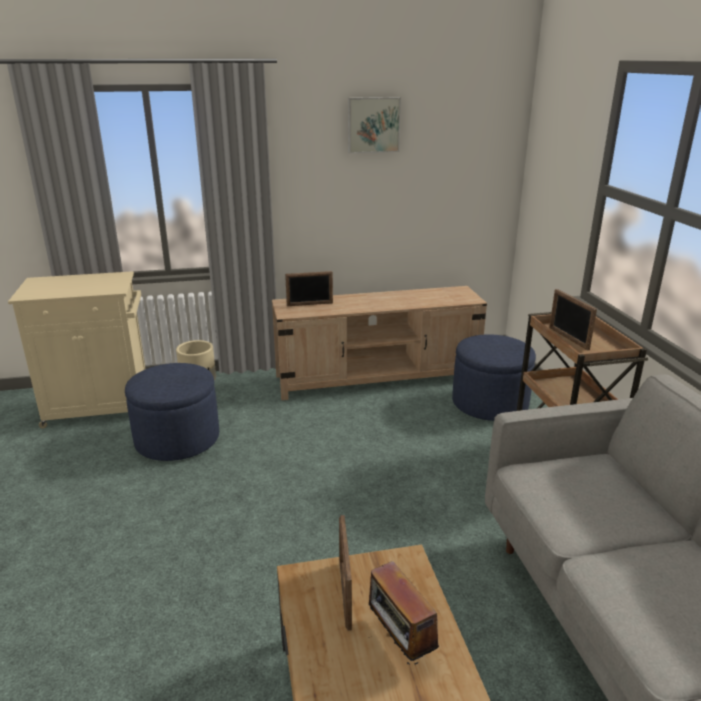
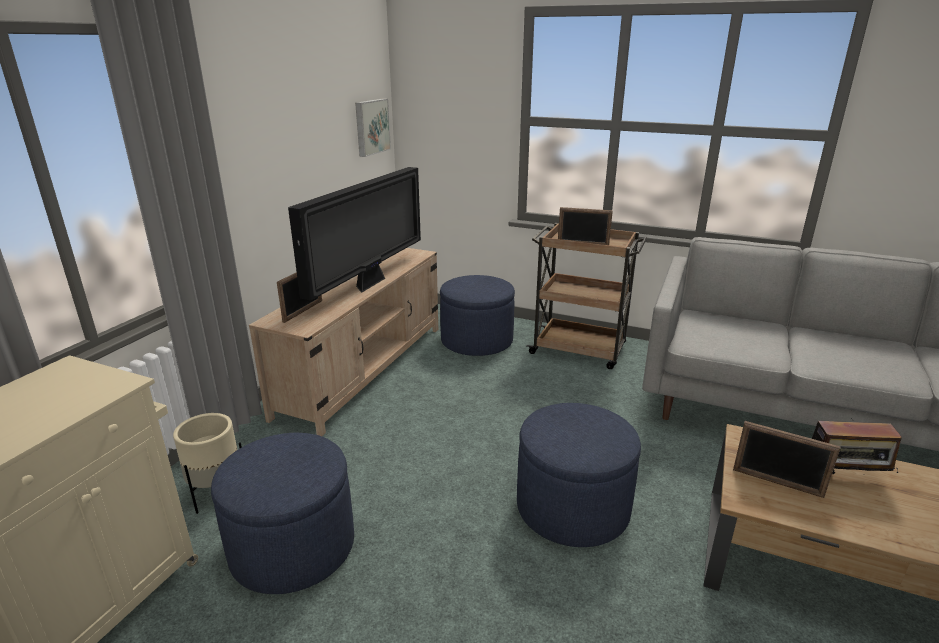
camera: 55 degrees left, 0 degrees up
(313, 536) = (572, 508): none -> blue ottoman
(373, 125) = (288, 81): picture -> picture (371, 127)
(384, 305) = (370, 283): none -> television

